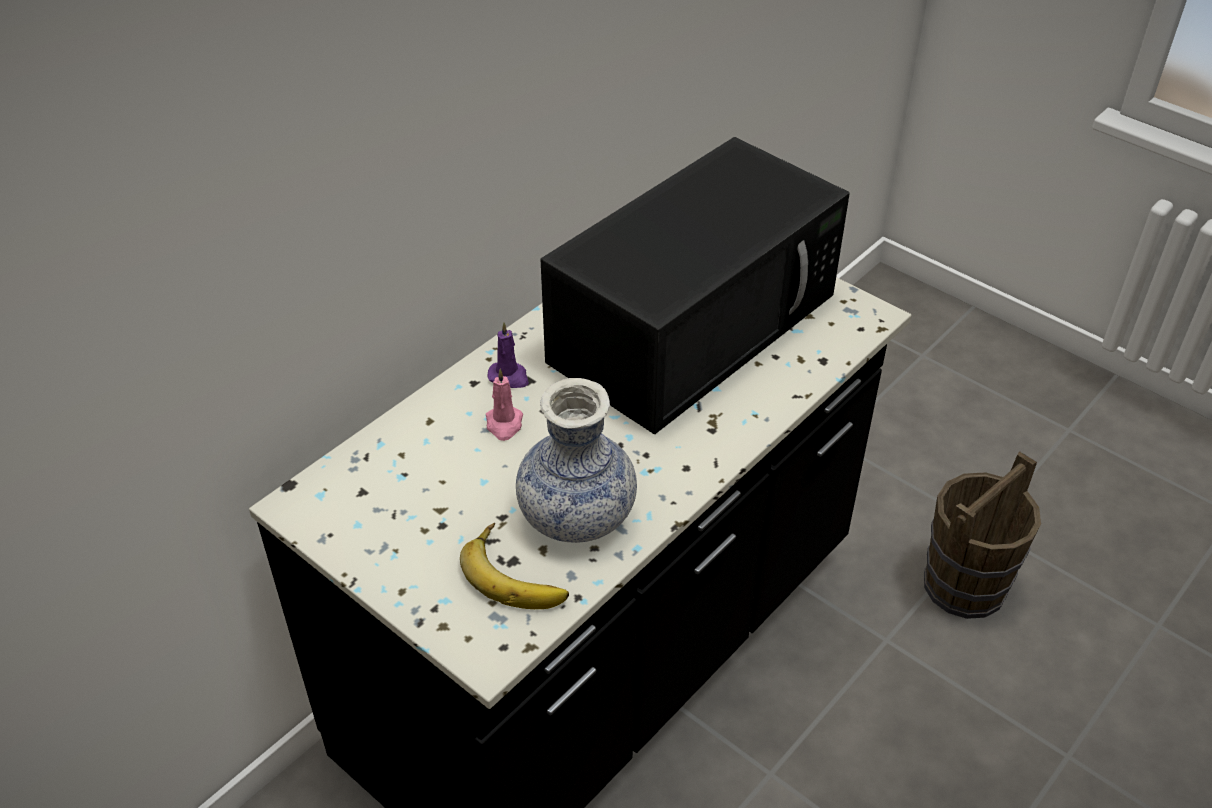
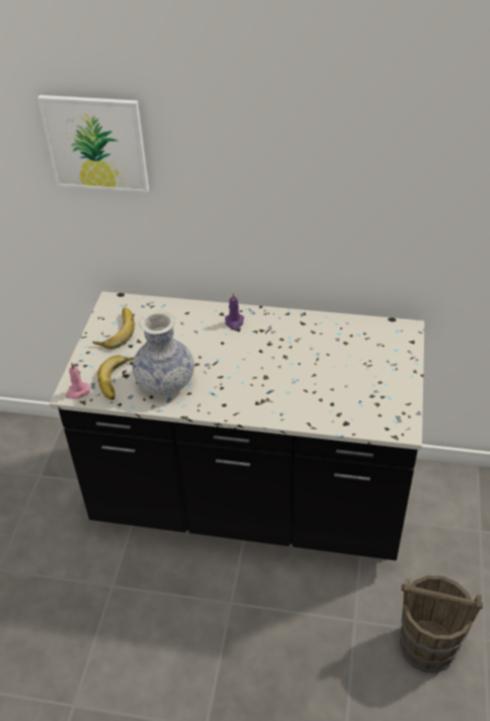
camera: 60 degrees right, 0 degrees up
(191, 191) = (96, 143): none -> picture
(382, 531) = (115, 331): none -> banana
(504, 424) = (203, 335): pink candle -> pink candle (77, 392)
(695, 324) = (328, 365): black microwave -> none

